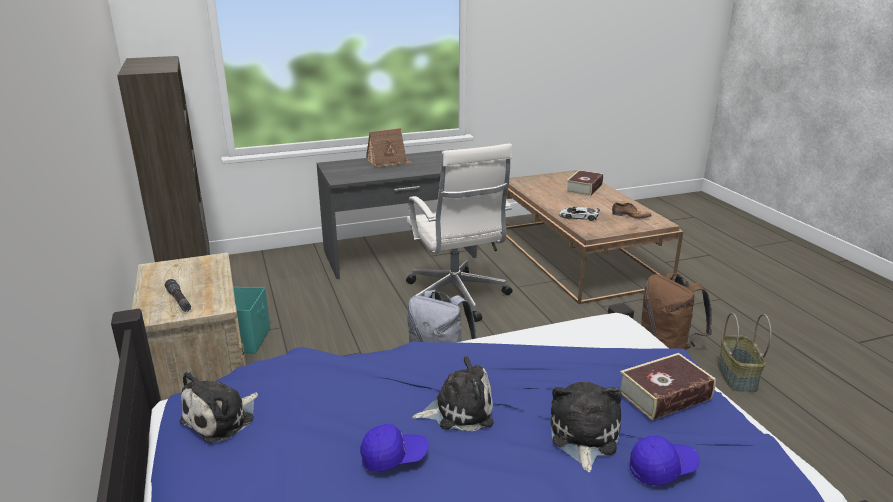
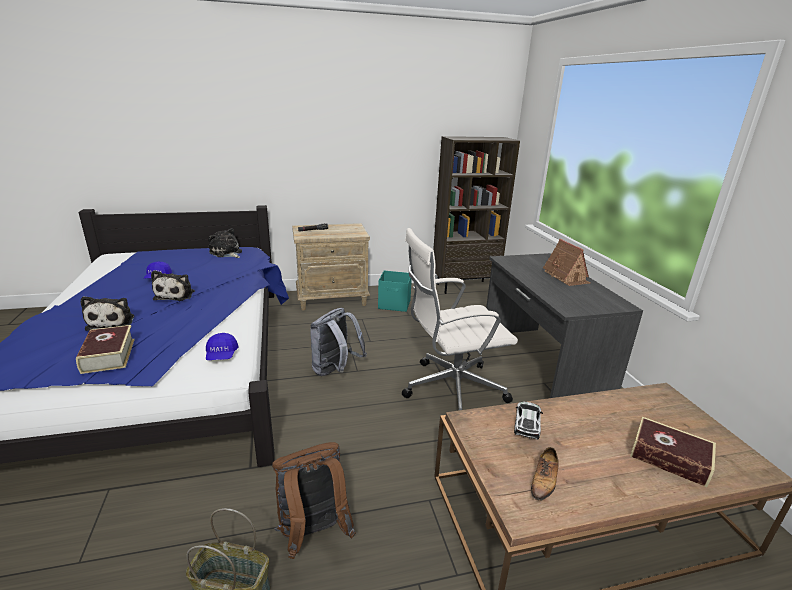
camera: 95 degrees right, 0 degrees up
(583, 437) = (112, 321): plush toy -> plush toy turned 60 degrees clockwise
(662, 468) = (57, 338): blue cap -> blue cap (222, 355)

